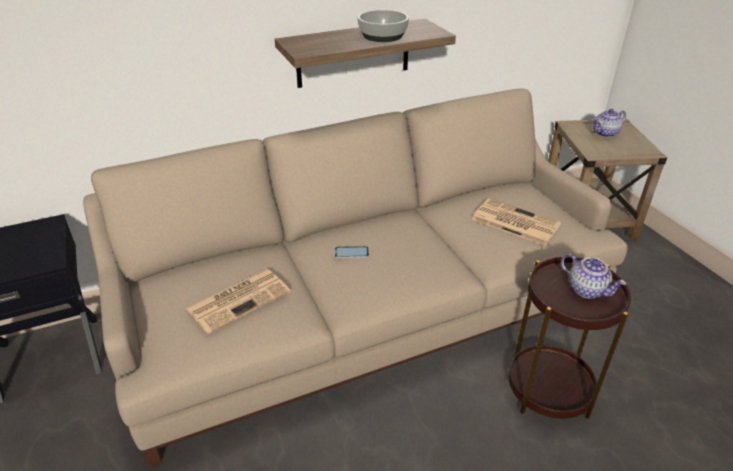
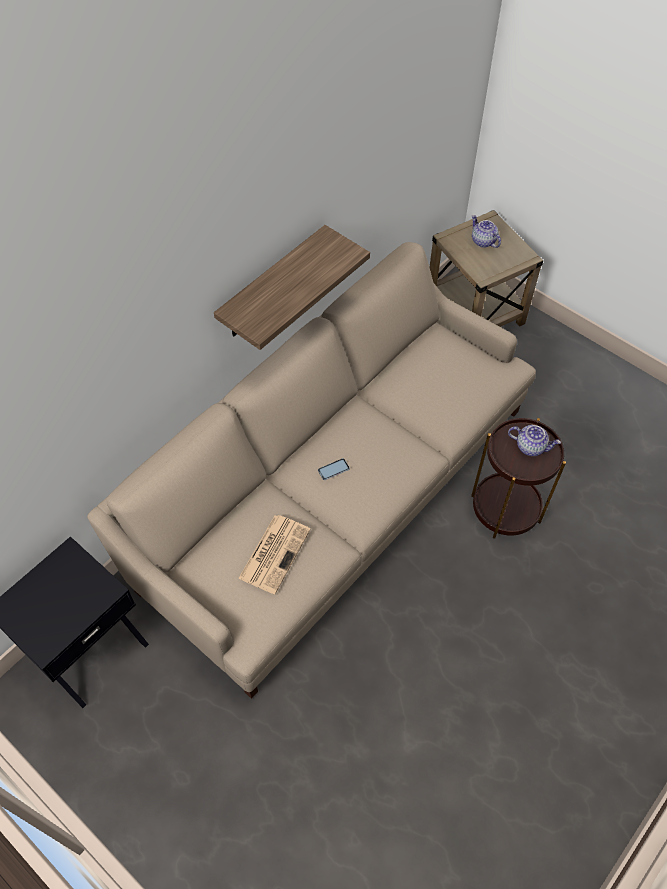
camera: 25 degrees left, 20 degrees up
(383, 35) = (308, 274): bowl -> none
(514, 222) = (445, 383): newspaper -> none
(605, 133) = (483, 241): teapot -> teapot turned 105 degrees clockwise

